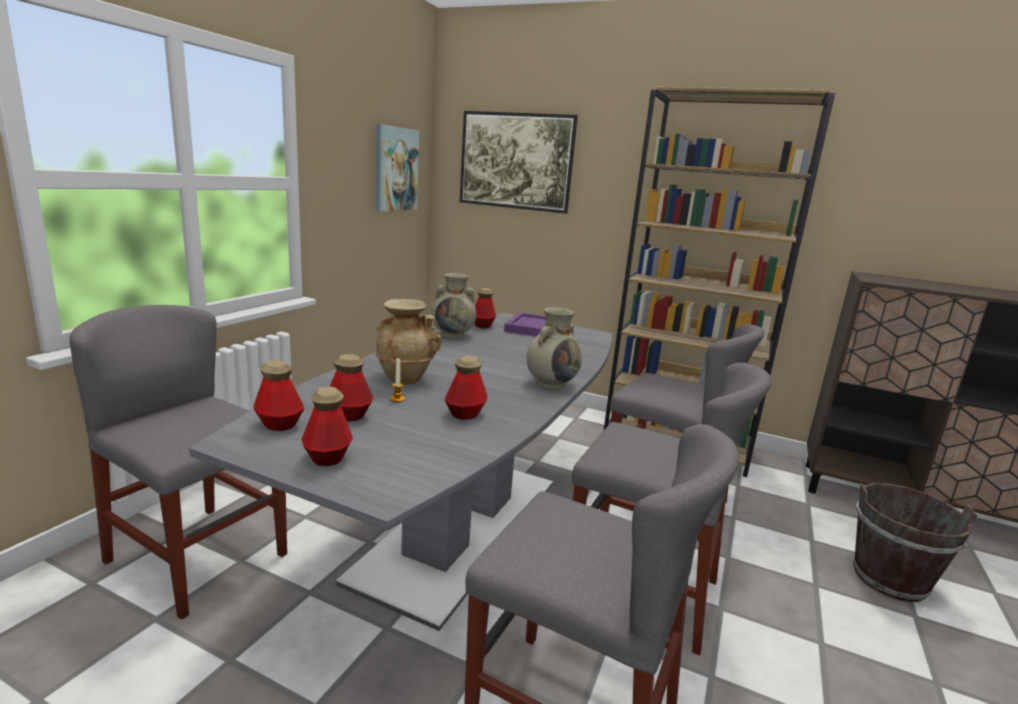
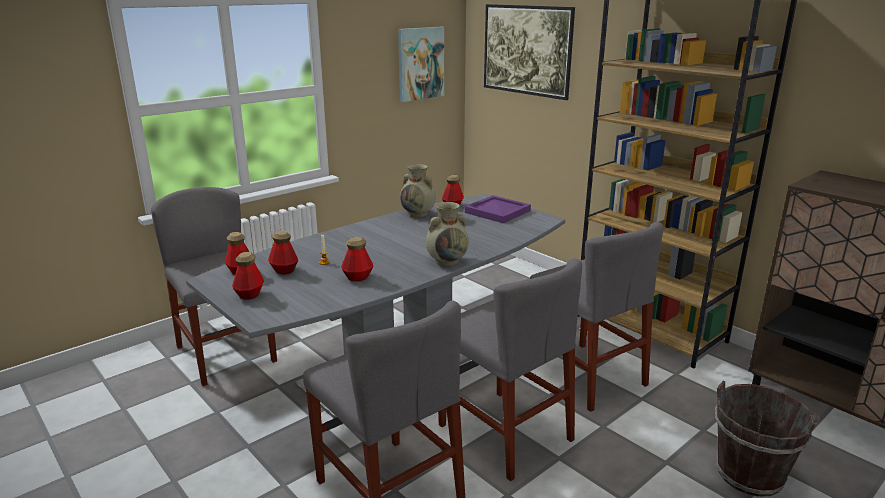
camera: 25 degrees right, 5 degrees up
(405, 378) = (344, 248): beige vase -> none

